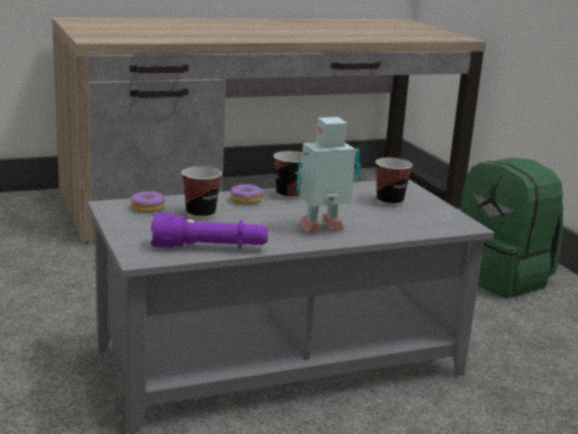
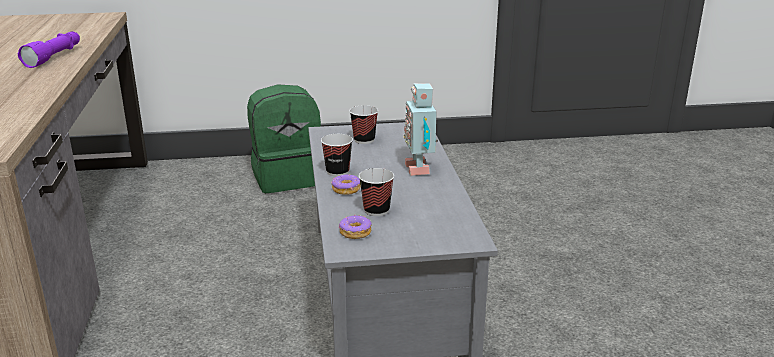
camera: 75 degrees left, 5 degrees up
(210, 247) = (454, 212): purple flashlight -> purple flashlight (55, 57)

